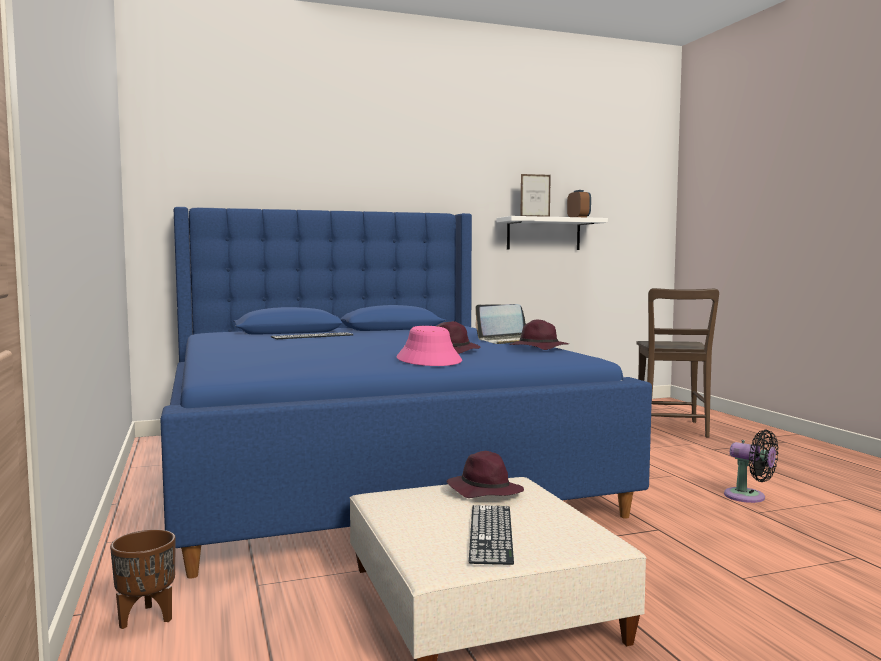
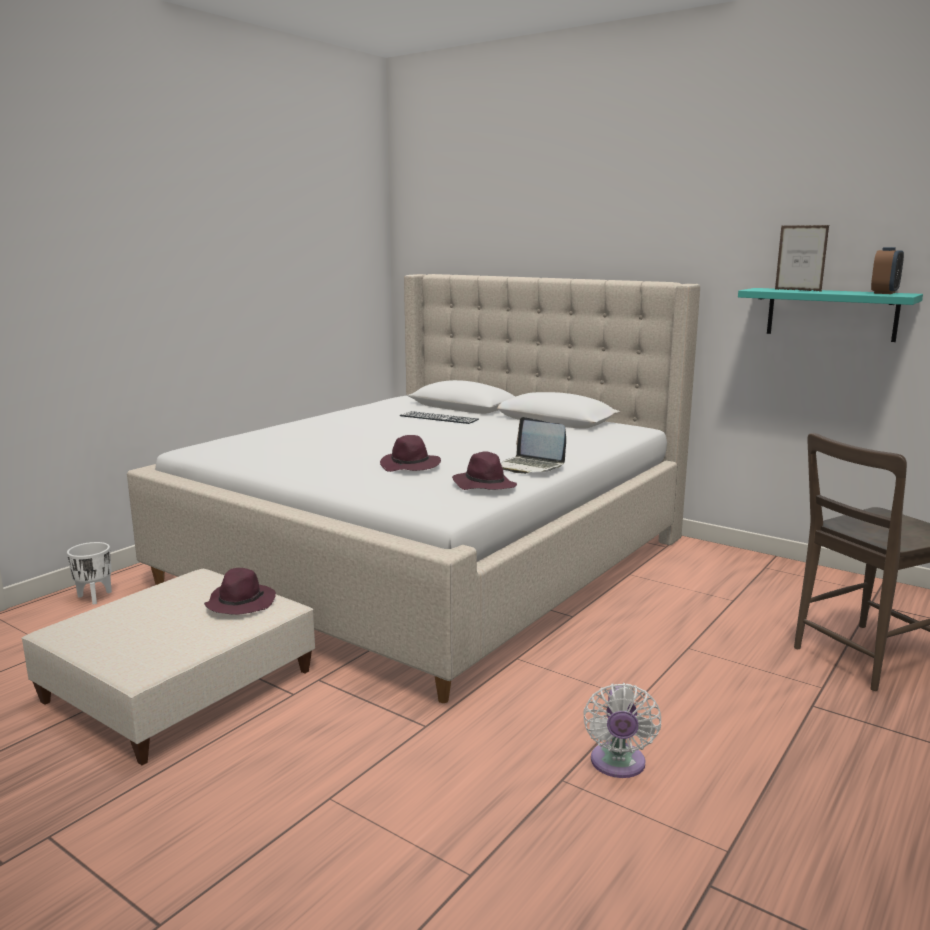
camera: 55 degrees right, 10 degrees up
(145, 618) = (94, 597): brown planter -> white planter
(370, 468) = (433, 560): blue bed -> beige bed
(429, 360) = (337, 472): pink hat -> none
(491, 533) = (137, 629): keyboard -> none
(543, 234) = (831, 314): white shelf -> turquoise shelf
(749, 497) = (617, 765): black fan -> white fan

